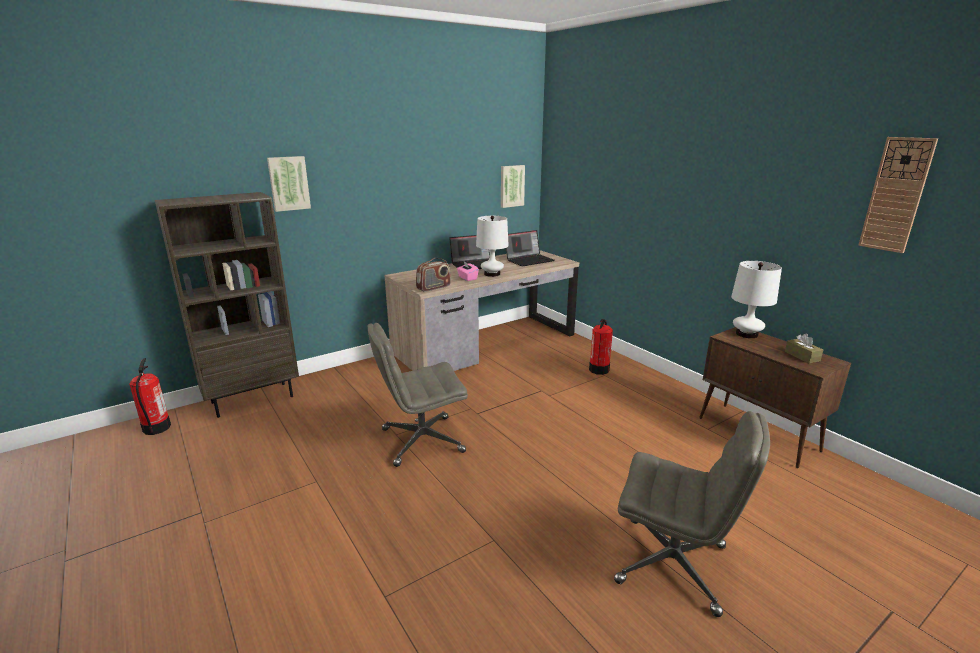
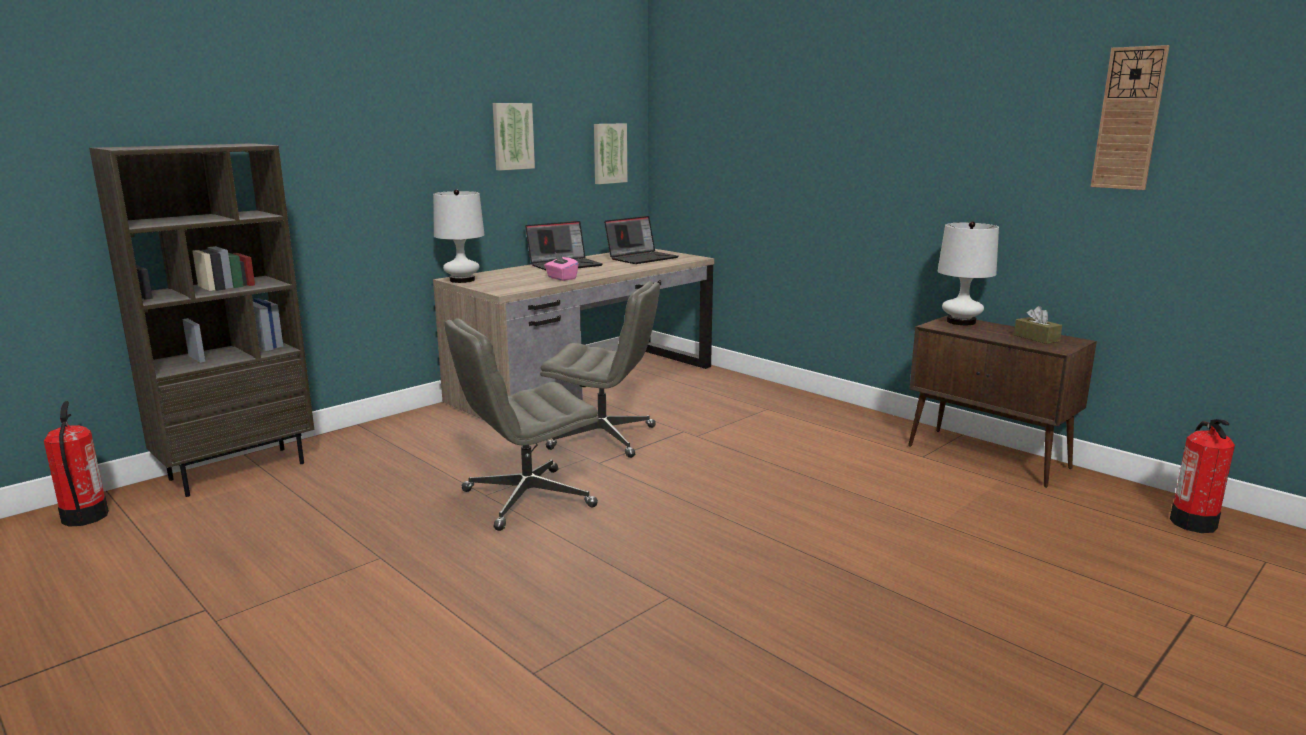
camera: 10 degrees left, 5 degrees down
(288, 183) = (293, 133): picture -> picture (512, 136)
(434, 288) = (516, 289): radio -> none
(492, 274) = (595, 273): white table lamp -> white table lamp (462, 280)
(599, 370) = (758, 403): fire extinguisher -> fire extinguisher (1193, 523)
(673, 564) = (918, 597): grey office chair -> grey office chair (604, 438)

